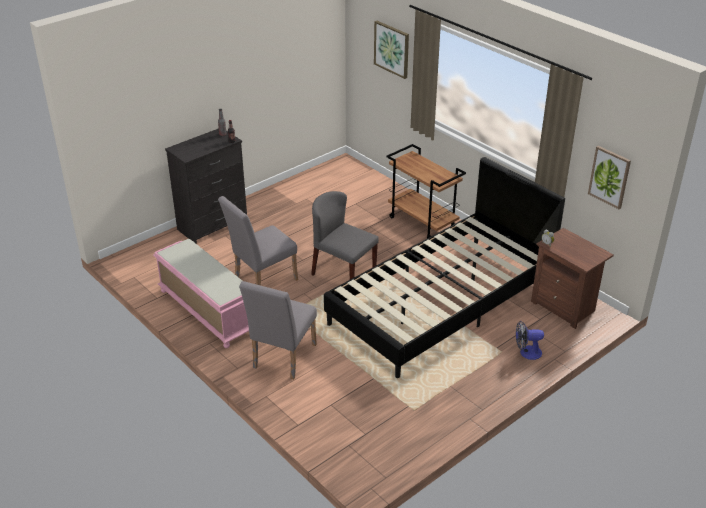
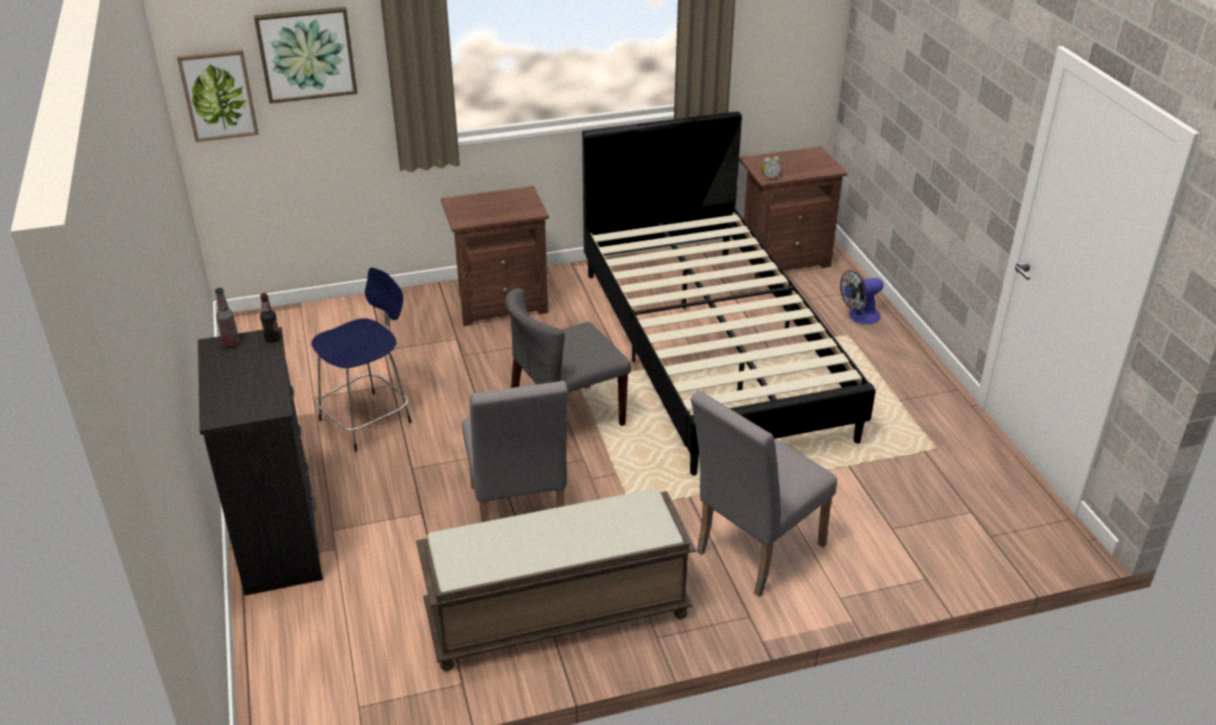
camera: 65 degrees left, 0 degrees up
(207, 310) = (556, 616): pink bench -> brown bench
(282, 359) = (753, 553): grey chair -> grey chair turned 90 degrees clockwise
(301, 218) = (368, 420): none -> blue stool
(423, 223) = (501, 303): brown cart -> brown nightstand
(526, 352) = (859, 317): fan -> fan turned 45 degrees clockwise
(609, 177) = (780, 48): picture -> picture (218, 95)

